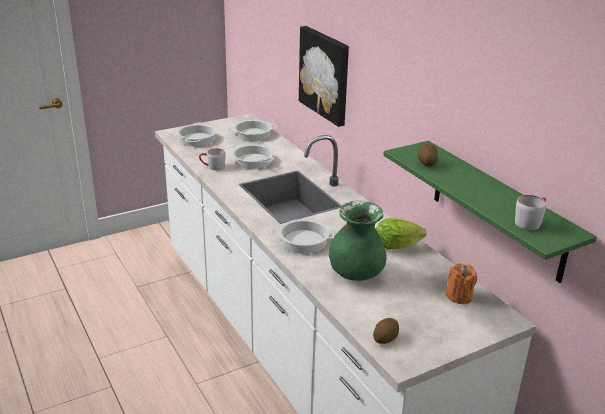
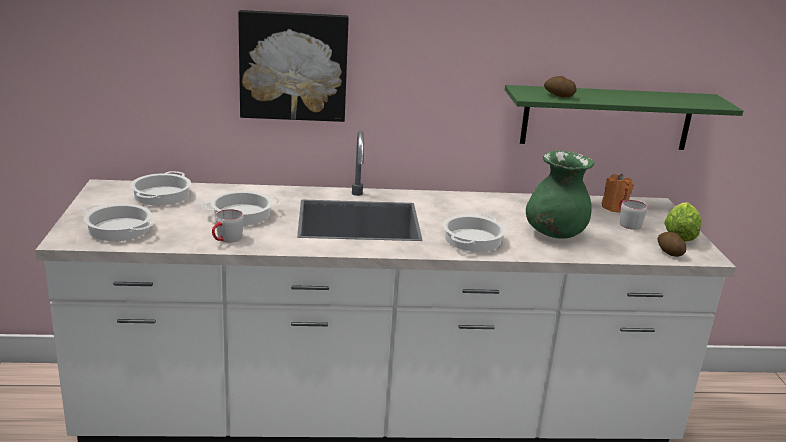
camera: 65 degrees left, 5 degrees down
(399, 246) = (515, 203): lettuce -> lettuce (679, 235)
(530, 221) = (689, 100): grey mug -> grey mug (627, 223)

